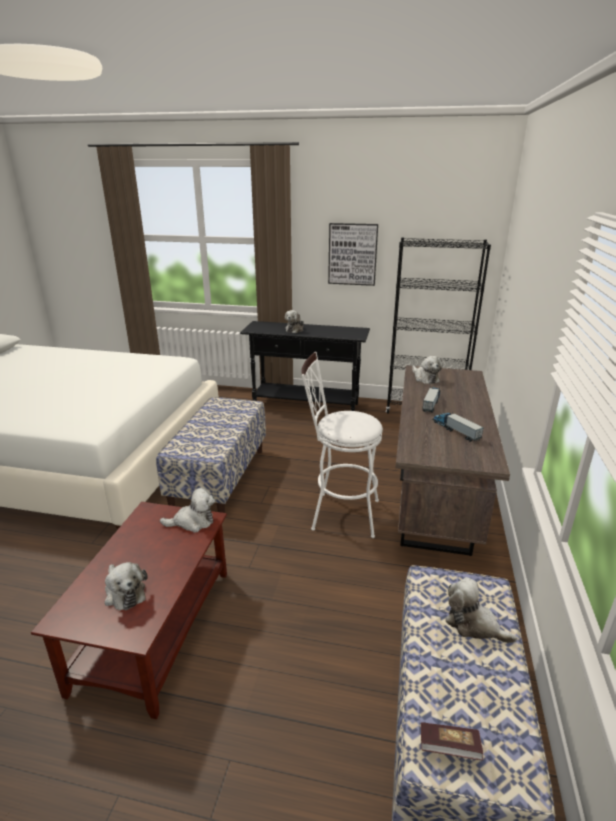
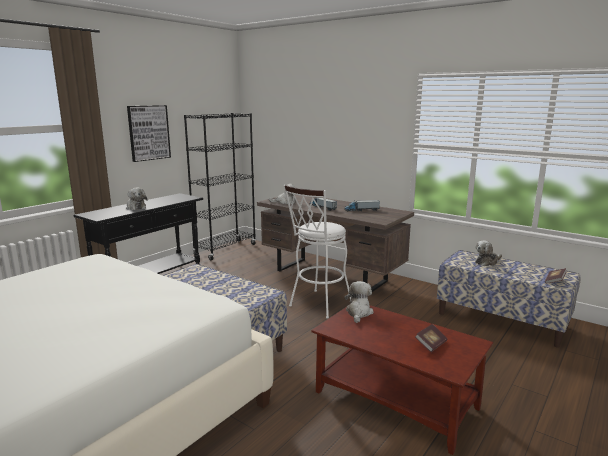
camera: 65 degrees left, 10 degrees down
(124, 592) = (431, 344): plush toy -> book

